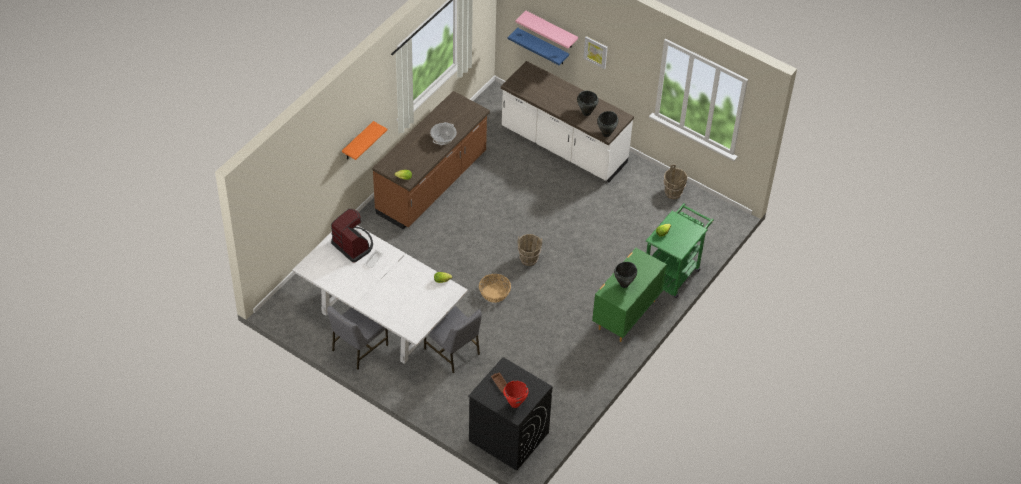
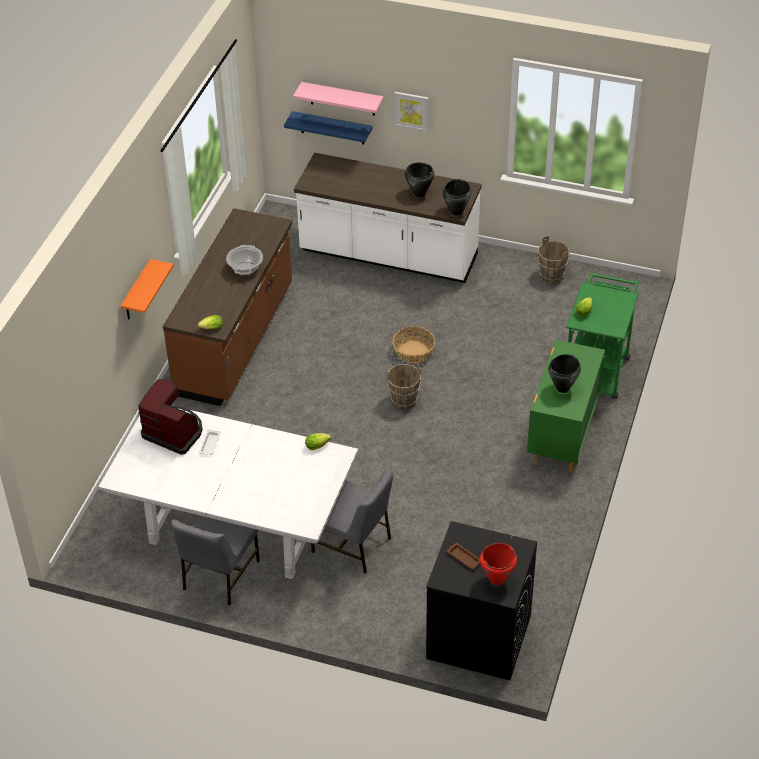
camera: 15 degrees left, 5 degrees down
(494, 293) = (377, 454): basket -> basket (413, 352)

